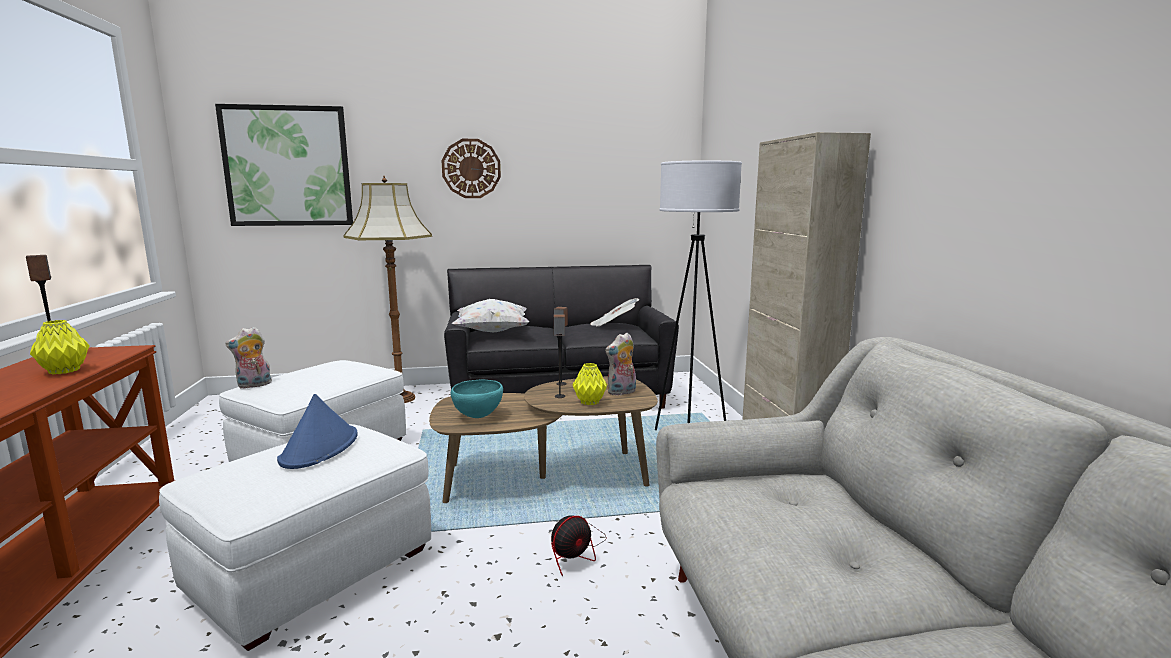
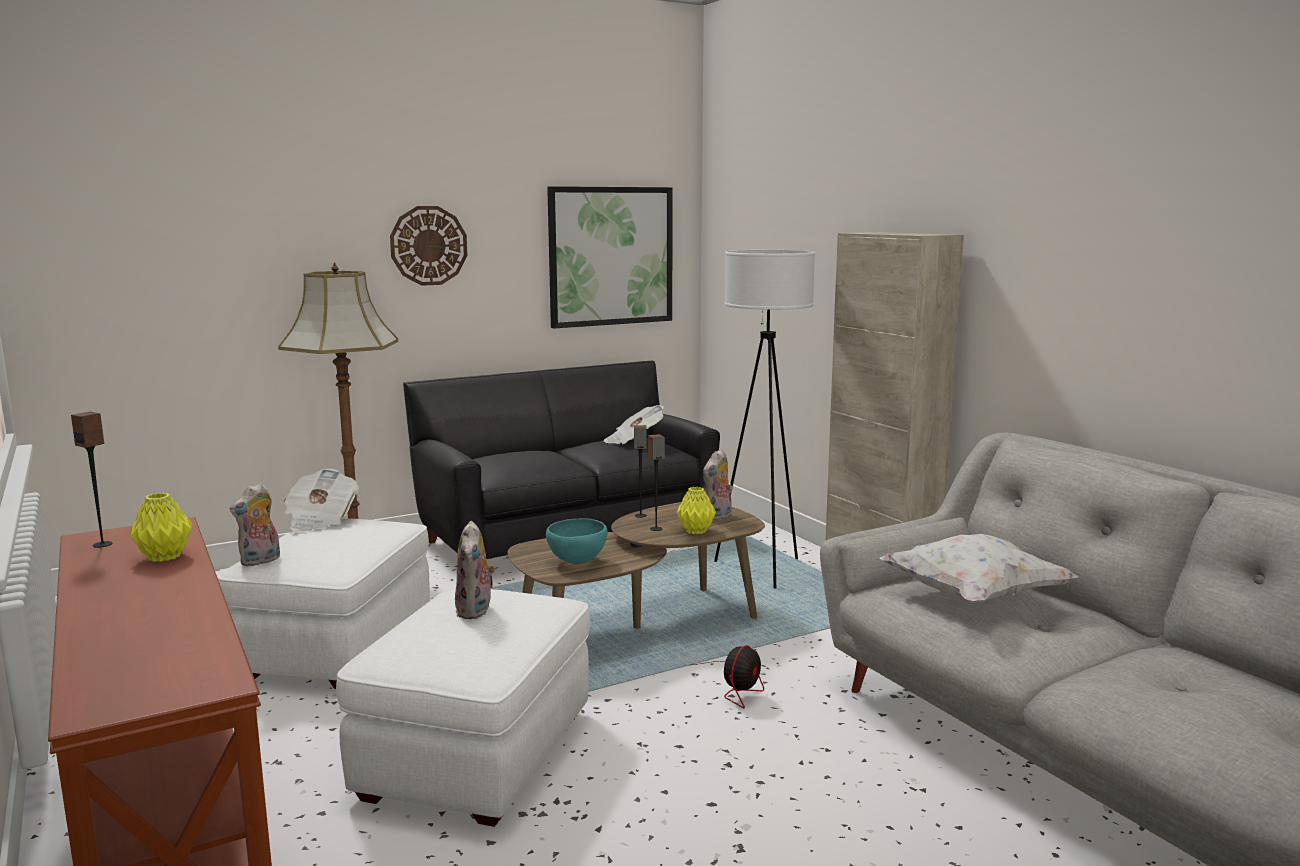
camera: 20 degrees left, 0 degrees up
(287, 166) = (172, 249): picture -> picture (611, 256)
(320, 448) = (476, 611): blue hat -> plush toy
(332, 361) = (320, 520): none -> newspaper
(492, 332) = (494, 463): white pillow -> white pillow (973, 597)

